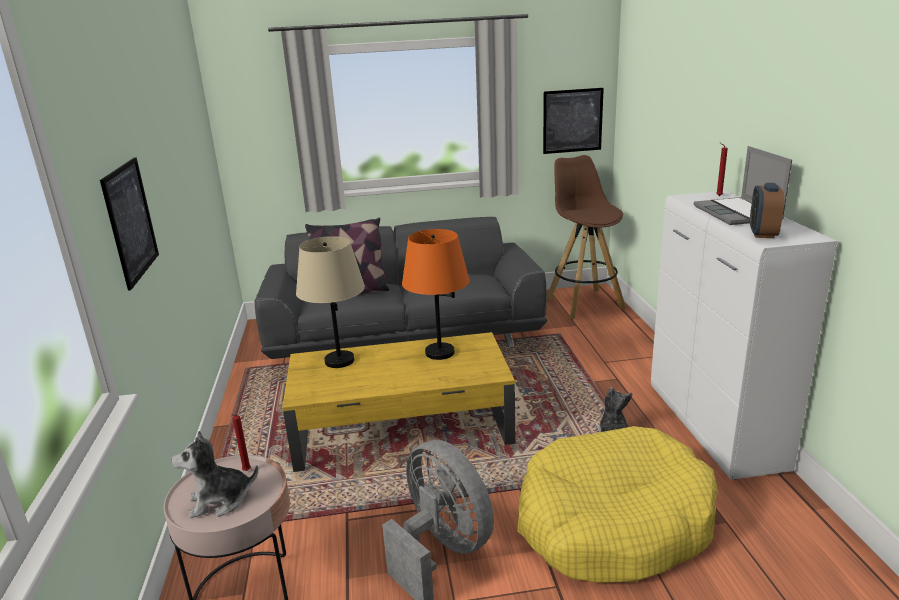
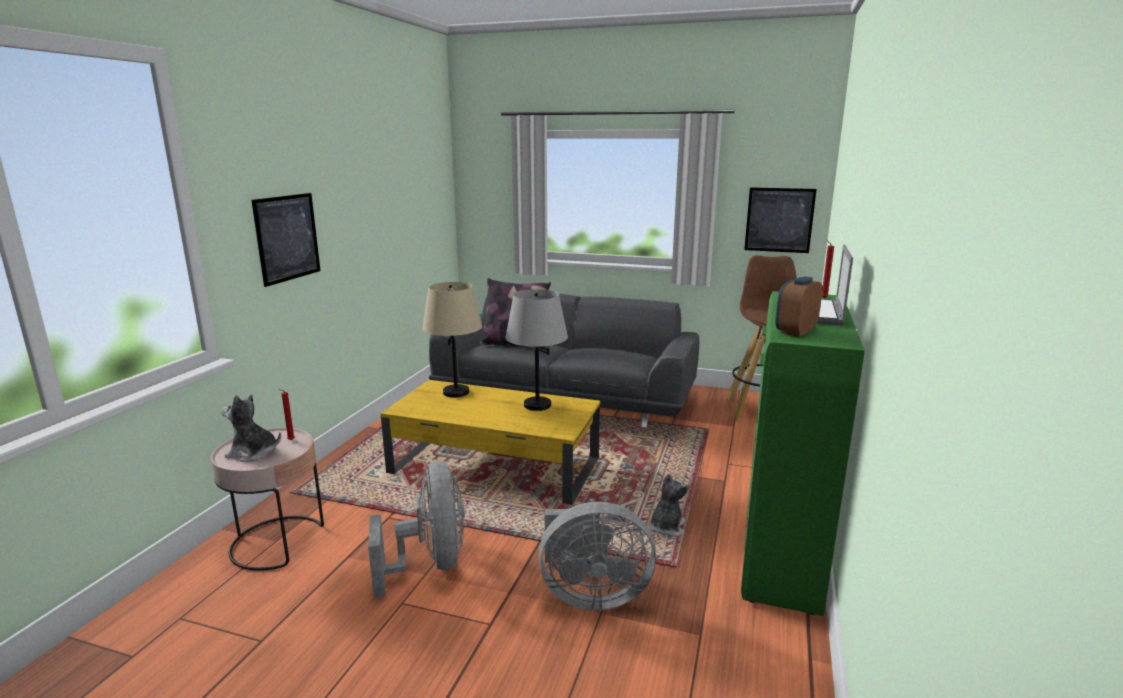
camera: 25 degrees right, 5 degrees down
(439, 353) = (537, 405): orange table lamp -> grey table lamp
(613, 522) = (591, 595): yellow dog bed -> grey fan
(715, 428) = (780, 552): white cabinet -> green cabinet

